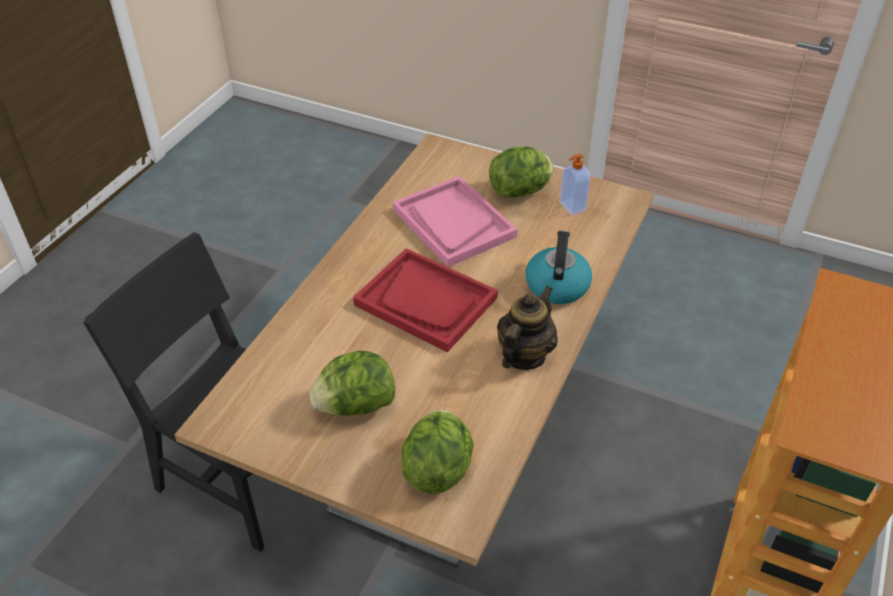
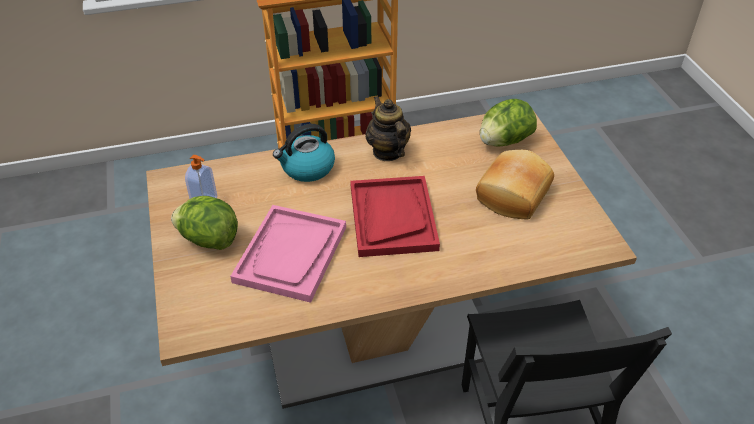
camera: 130 degrees left, 0 degrees up
(355, 405) = (511, 194): lettuce -> bread
(524, 355) = (387, 151): teapot -> teapot turned 75 degrees clockwise

